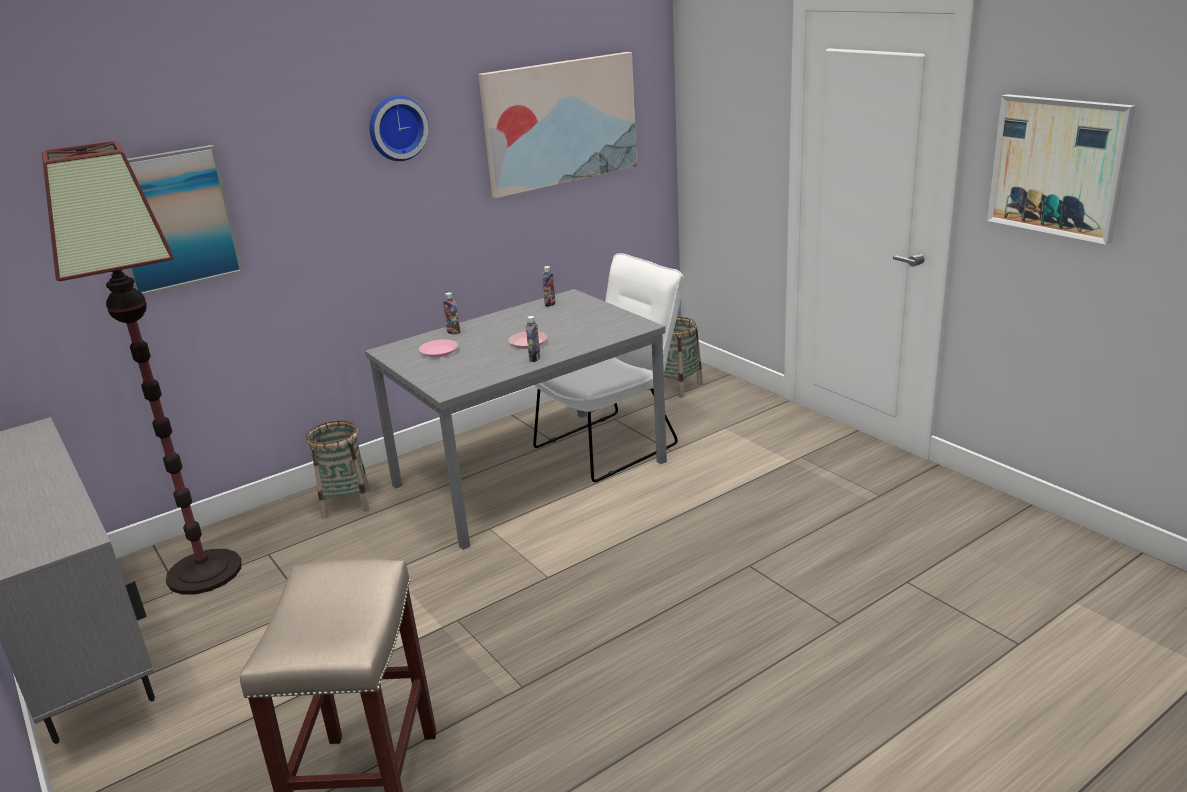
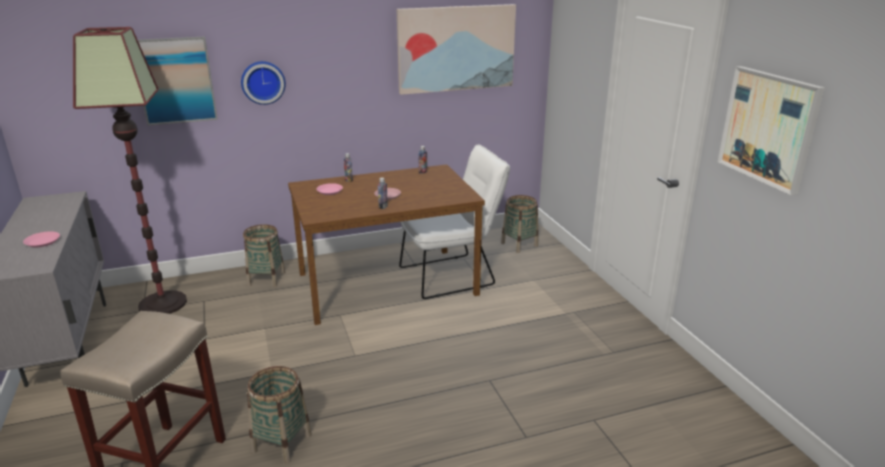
camera: 15 degrees right, 0 degrees up
(50, 503) = (42, 242): none -> pink plate
(396, 128) = (333, 39): wall clock -> wall clock (263, 82)
(521, 715) = (281, 443): none -> basket
(530, 472) = (387, 283): grey dining table -> brown dining table

